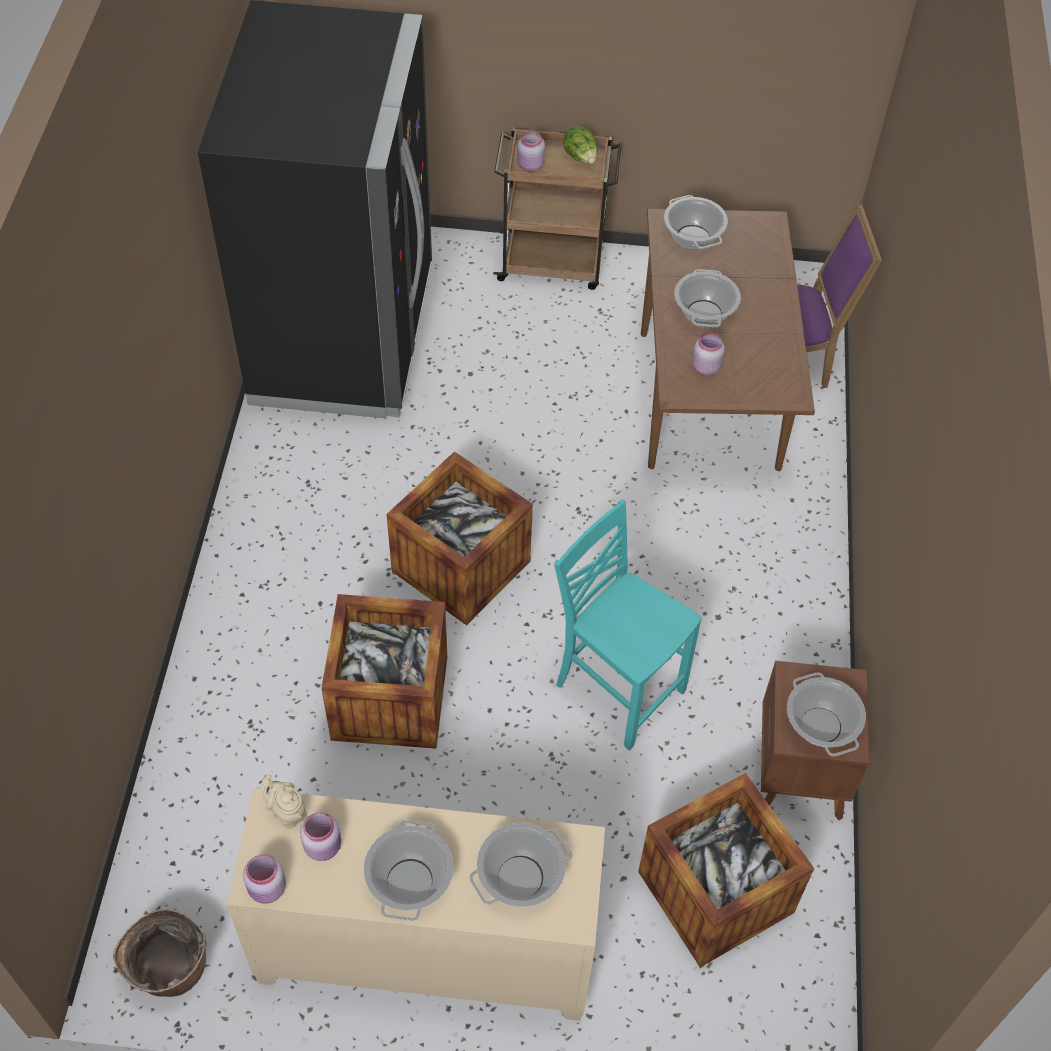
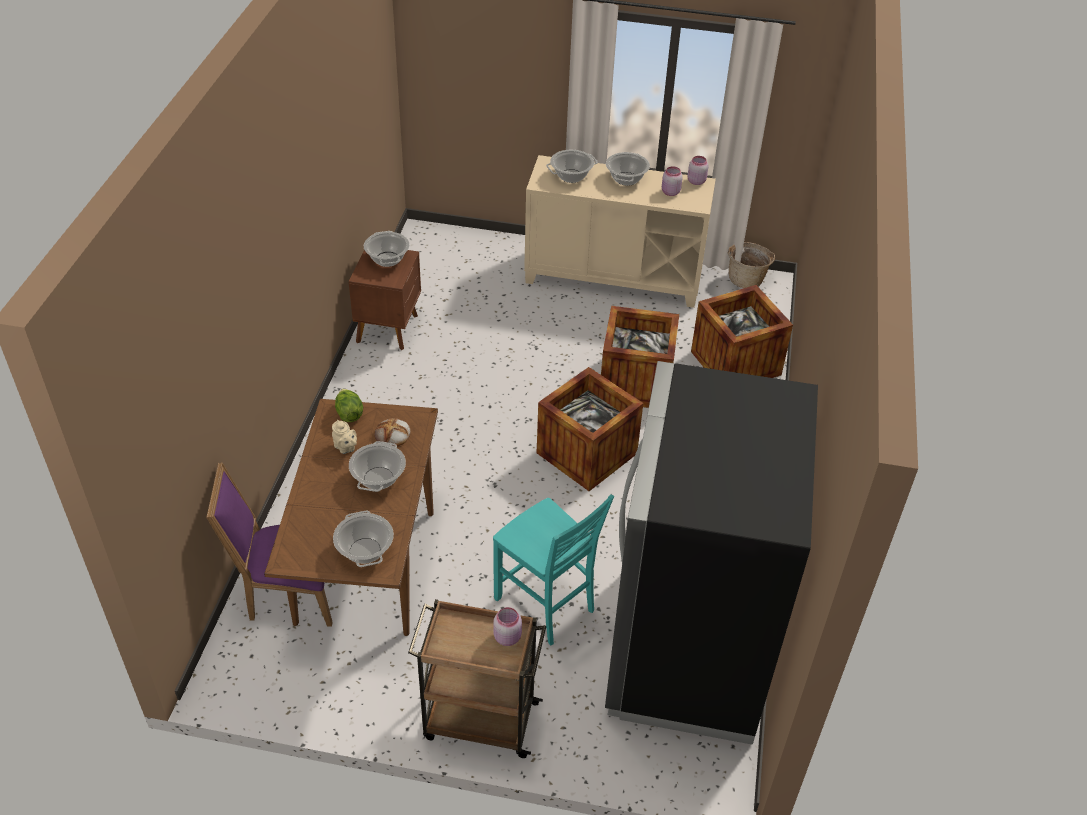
camera: 175 degrees left, 10 degrees down
(287, 812) = (690, 204): beige teapot -> beige teapot (345, 448)
(580, 157) = (453, 644): lettuce -> lettuce (349, 414)
(617, 687) = (488, 377): turquoise chair -> turquoise chair (546, 605)
(705, 367) = (393, 435): pink jar -> bread
(715, 892) = (454, 286): crate -> crate (735, 363)

